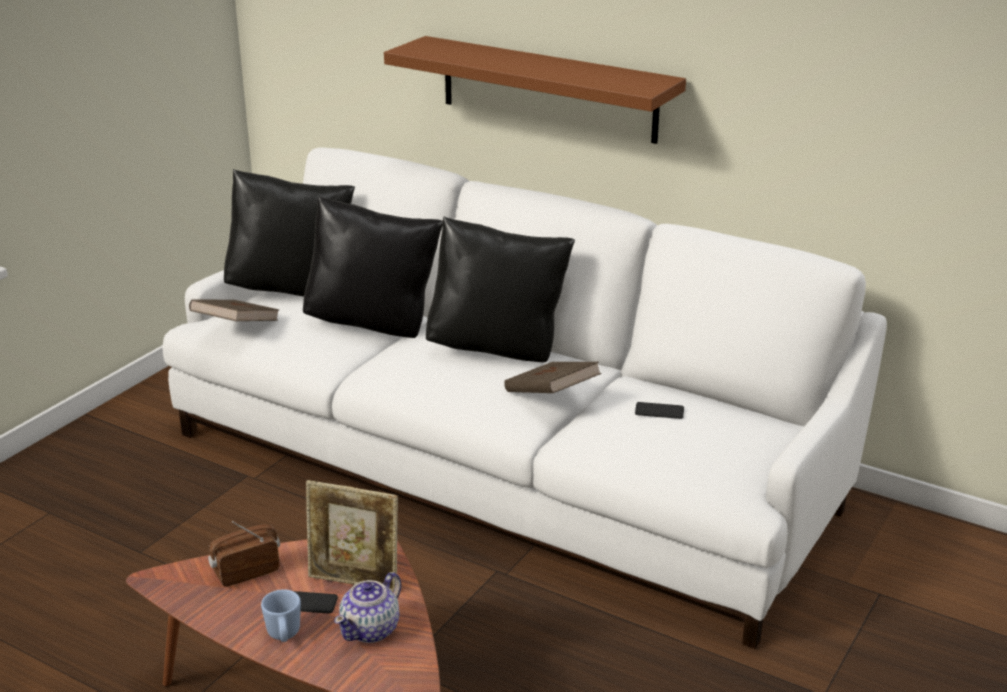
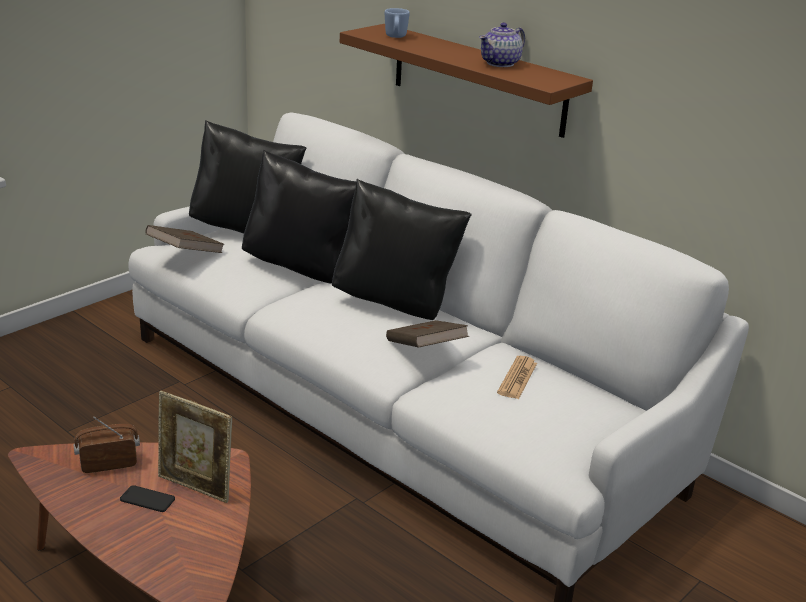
camera: 10 degrees right, 0 degrees up
(284, 636) = (114, 525): blue mug -> blue mug (395, 37)
(371, 629) = (191, 533): teapot -> teapot (500, 63)
(659, 411) = (517, 378): phone -> newspaper

